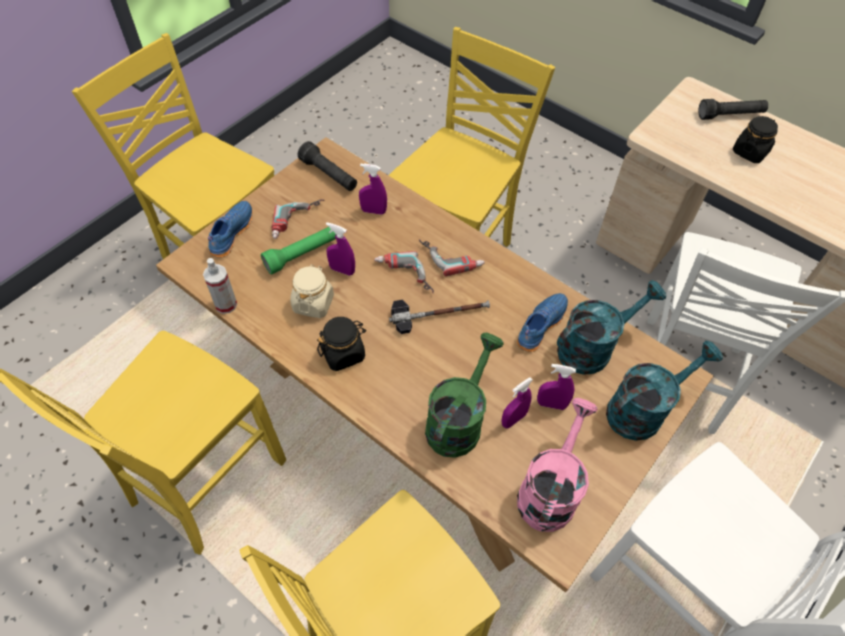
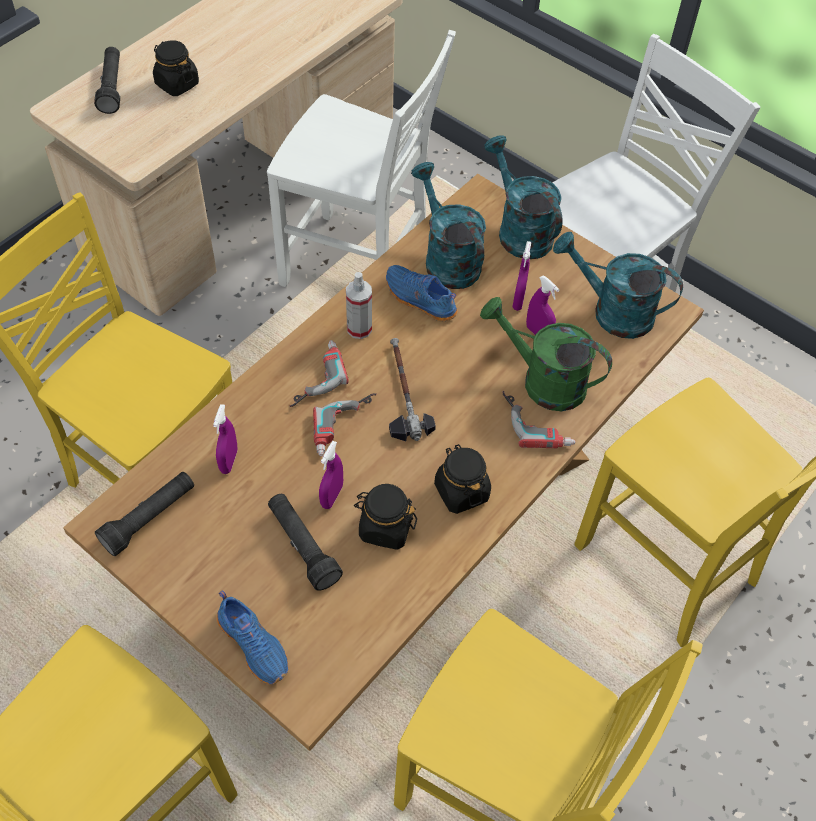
camera: 90 degrees left, 0 degrees up
(226, 304) = (386, 635): spray bottle -> spray bottle (359, 329)
(230, 233) = (255, 644): blue shoe -> blue shoe turned 150 degrees counterclockwise
(298, 222) = (240, 554): power drill -> power drill (537, 422)
(301, 255) = (302, 546): green flashlight -> black flashlight
(313, 303) = (385, 527): beige jar -> black jar
(549, 489) = (612, 311): pink watering can -> turquoise watering can

